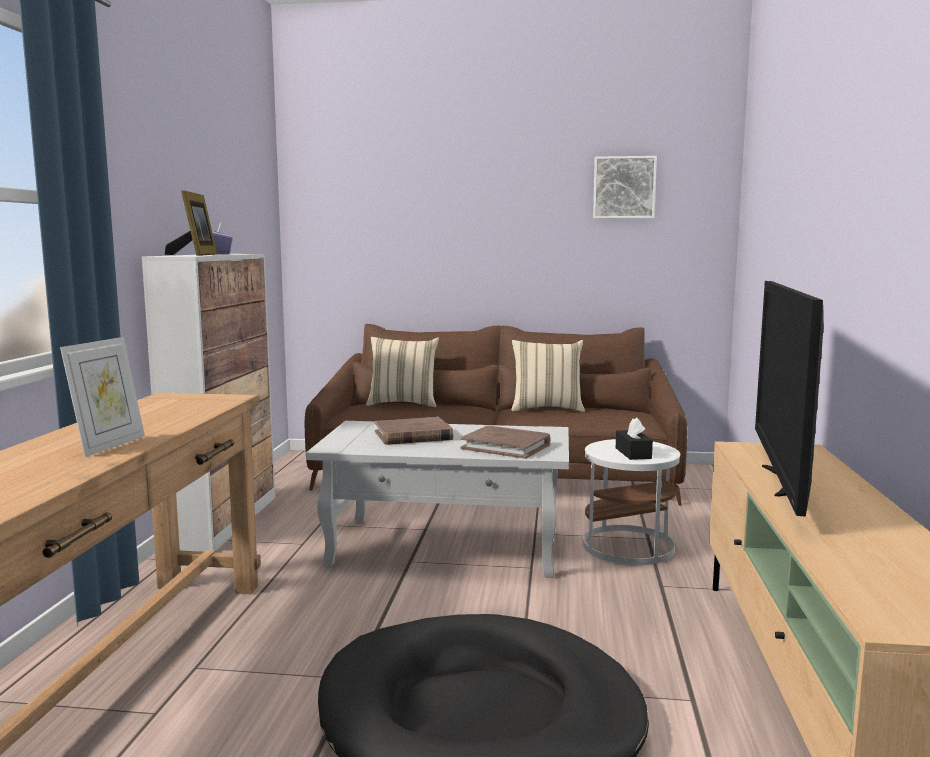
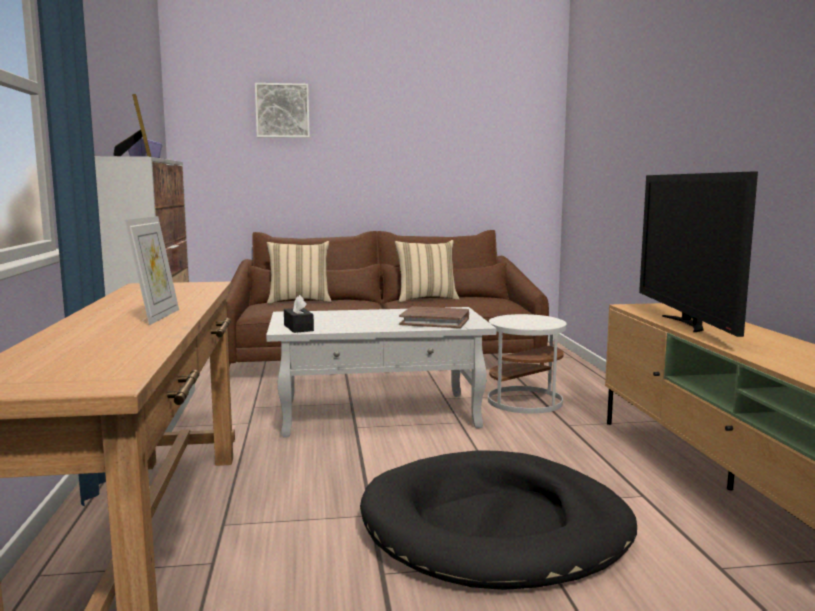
camera: 15 degrees left, 0 degrees up
(413, 435) = (347, 318): brown book -> none
(624, 187) = (475, 113): picture -> picture (282, 111)
(633, 453) = (531, 323): black tissue box -> black tissue box (298, 328)

